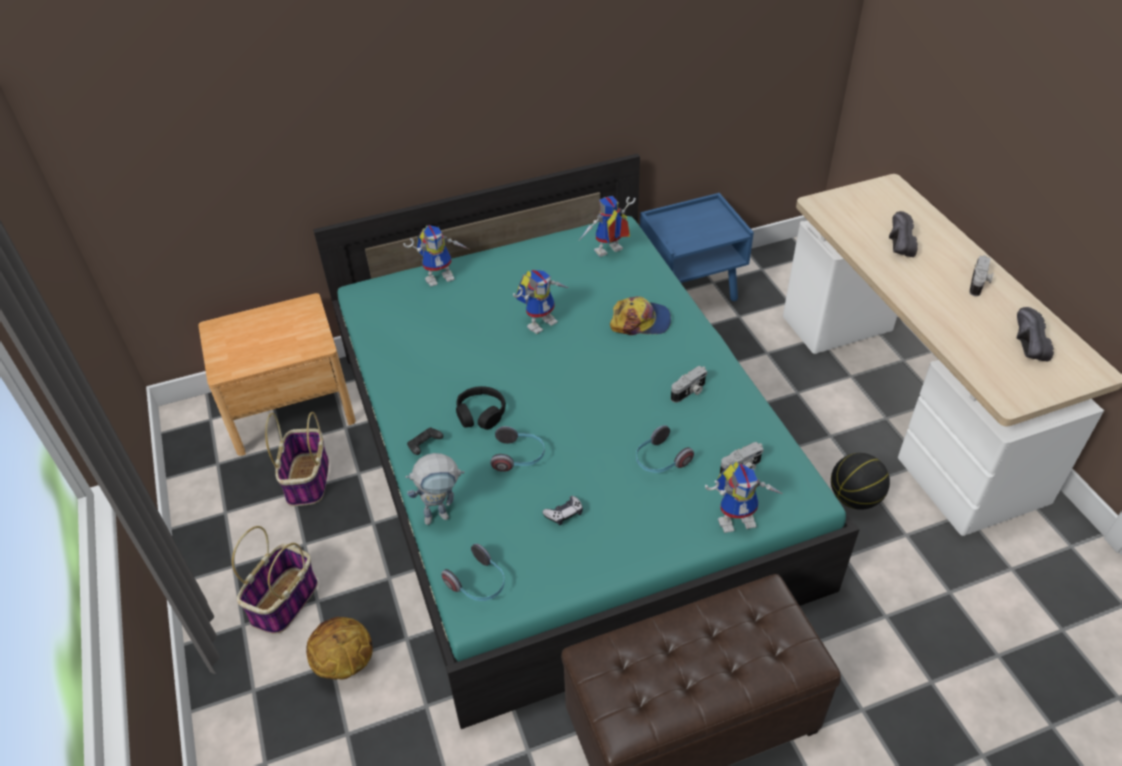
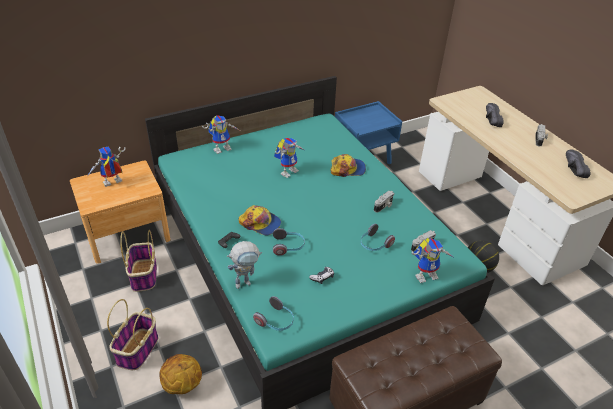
camera: 10 degrees left, 5 degrees down
(481, 414) = (260, 223): black headphones -> cap
(608, 253) = (321, 133): toy robot -> toy robot (112, 184)

